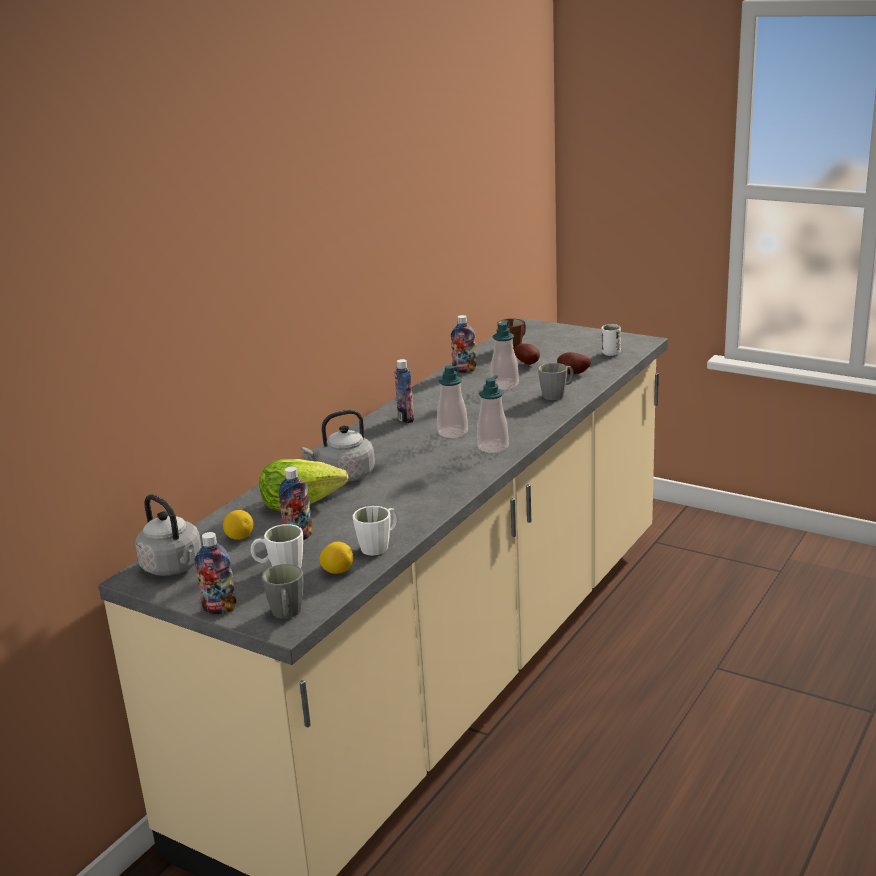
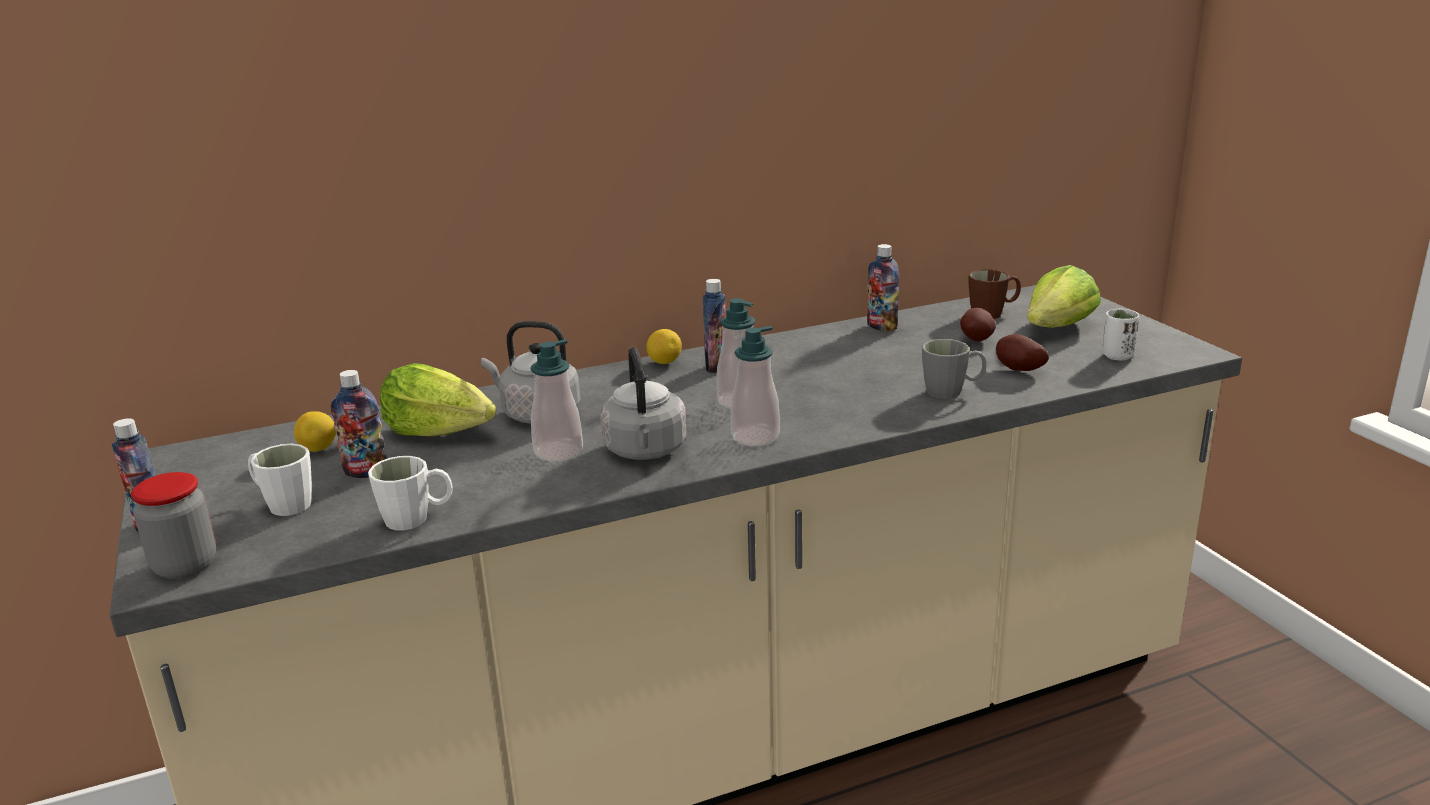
camera: 35 degrees right, 0 degrees up
(174, 567) = (210, 459): grey kettle -> grey kettle (645, 451)
(287, 614) = (185, 566): grey mug -> jar
(337, 571) = (323, 533): lemon -> lemon (664, 362)
(504, 385) = (902, 359): soap dispenser -> soap dispenser (558, 452)
(560, 346) = (1058, 328): none -> lettuce

